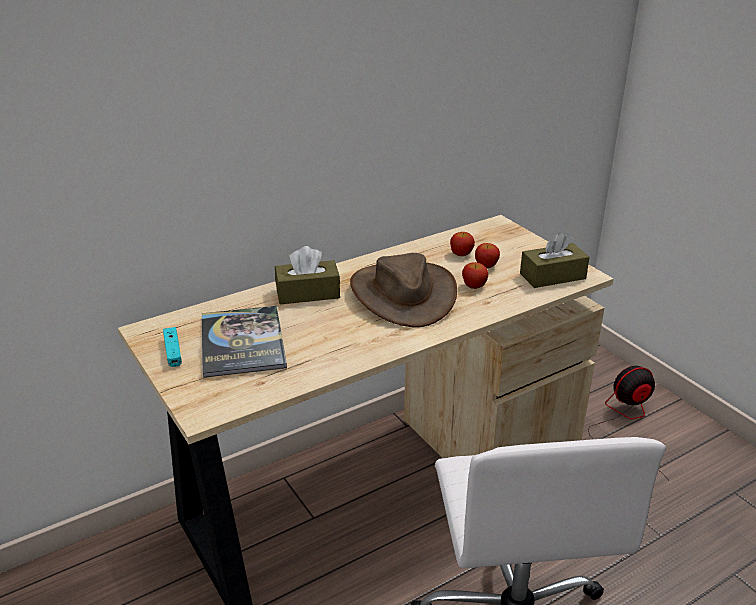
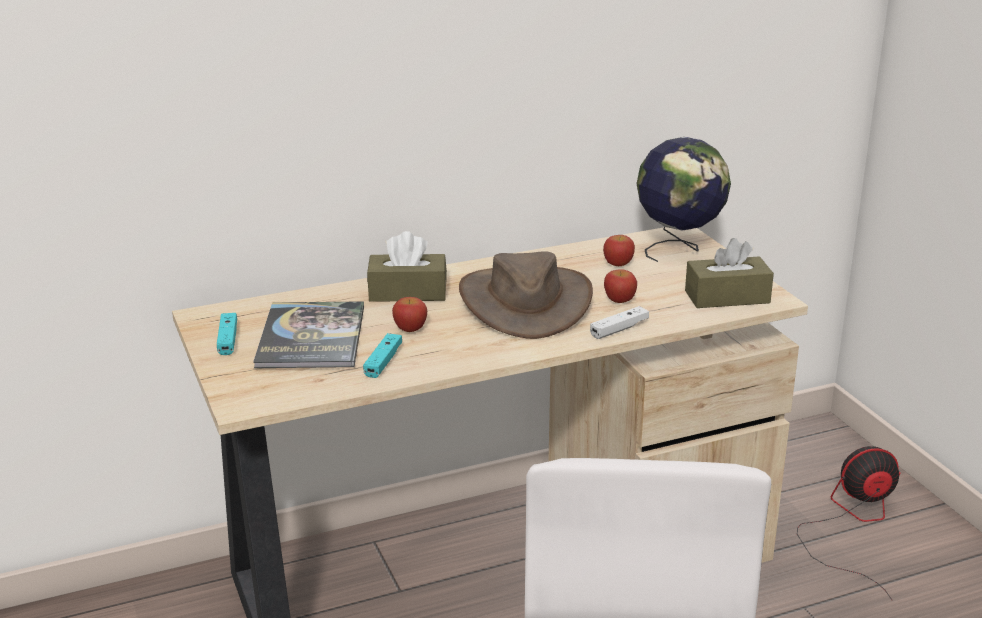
camera: 10 degrees right, 5 degrees down
(308, 360) = (383, 362): none -> turquoise game controller
(483, 312) = (619, 329): none -> white game controller
(486, 266) = (644, 279): apple -> apple (410, 329)
(501, 238) = (679, 249): none -> globe

